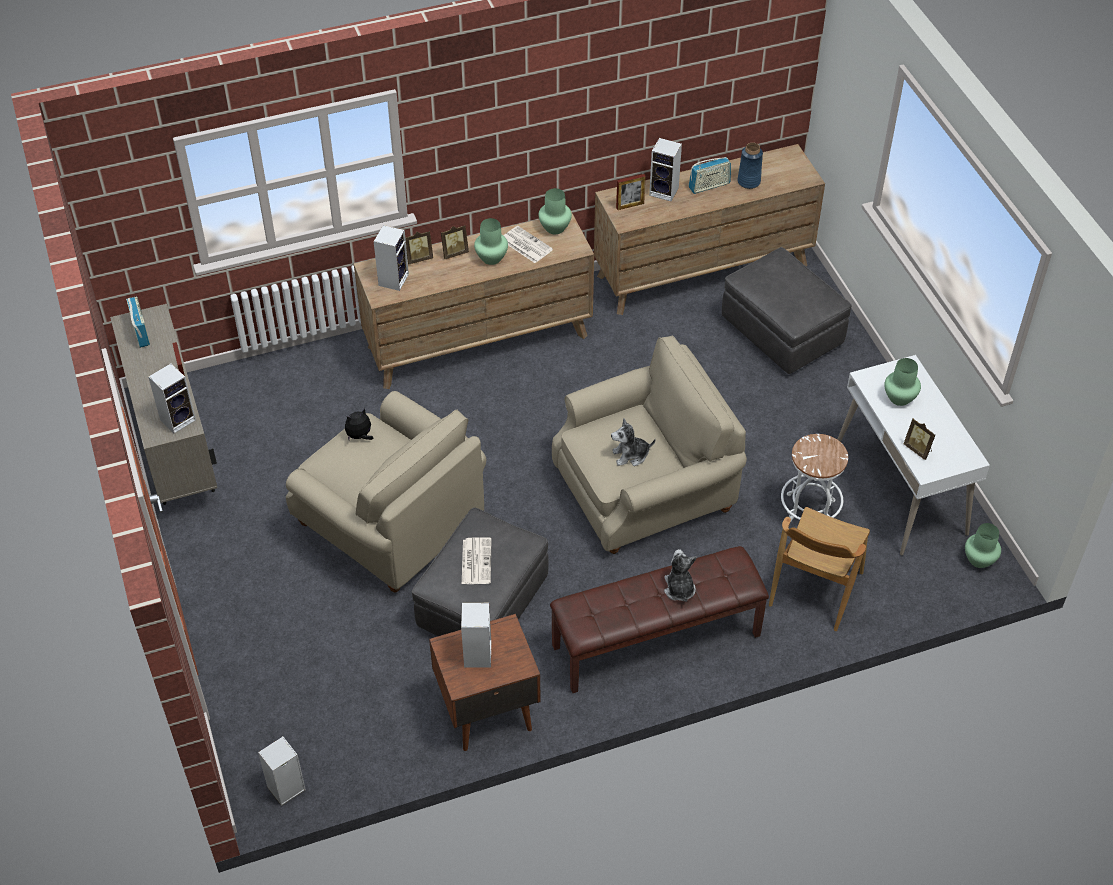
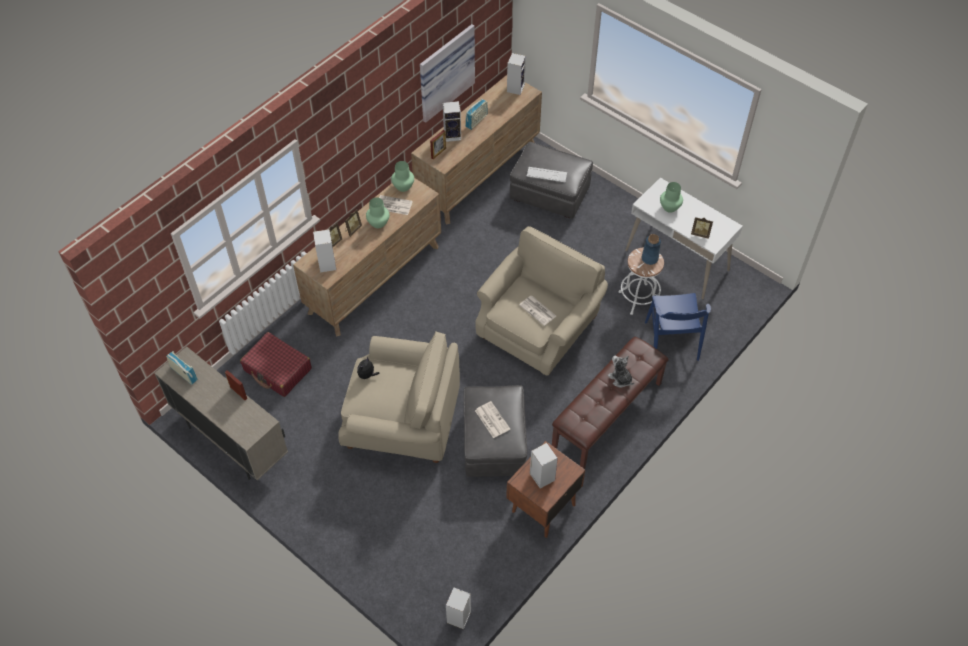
camera: 30 degrees left, 5 degrees up
(178, 419) = (255, 420): speaker -> speaker (515, 87)
(286, 396) = (277, 370): none -> red suitcase
(631, 455) = (538, 311): plush toy -> newspaper
(676, 95) = (445, 72): none -> picture
(748, 182) = (497, 109): blue vase -> blue vase (649, 258)
(773, 296) = (546, 175): none -> keyboard
(815, 589) = (671, 341): brown chair -> blue chair
(980, 560) = (744, 282): green vase -> none

